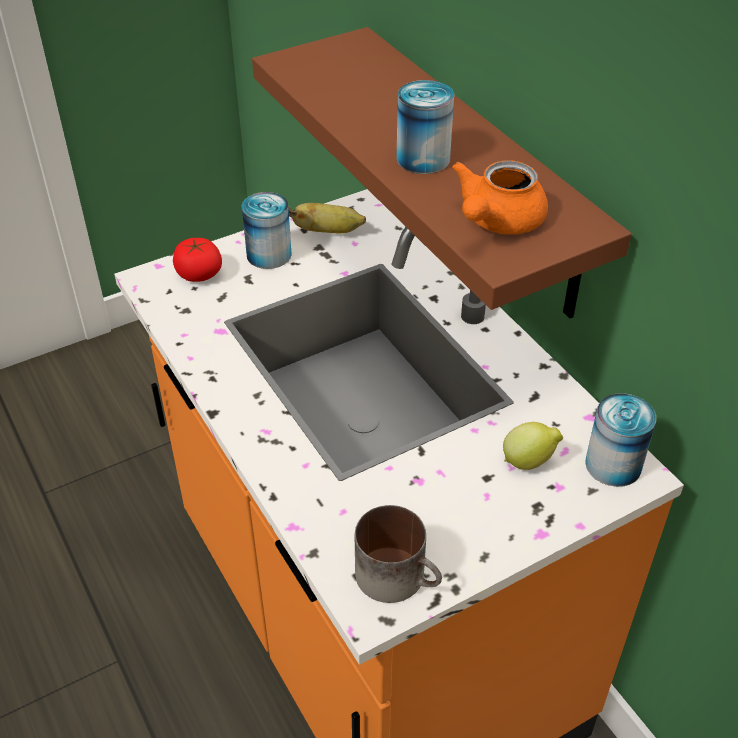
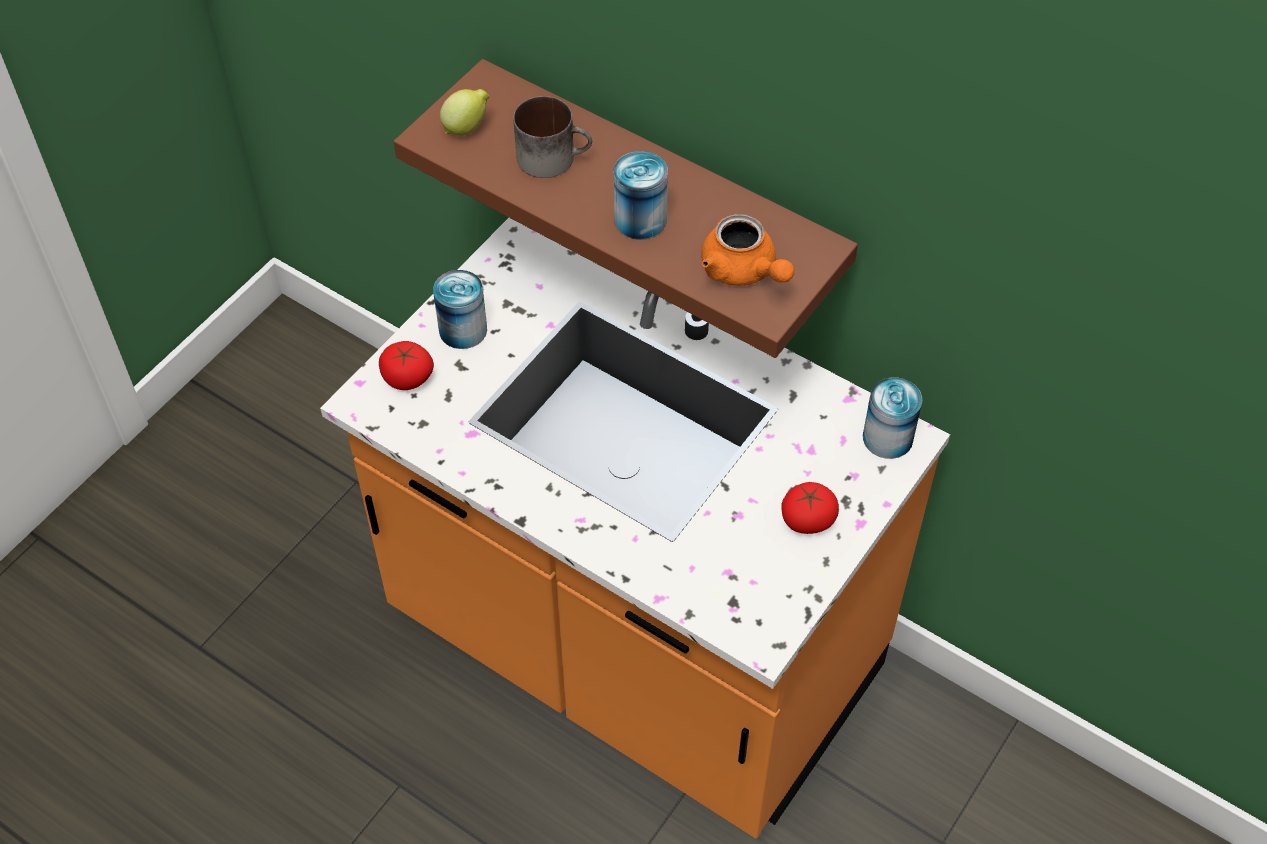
camera: 25 degrees left, 10 degrees up
(328, 231) = (505, 281): banana -> none
(399, 576) = (769, 605): mug -> mug (553, 156)
(487, 509) = (808, 519): none -> tomato
(496, 222) = (743, 271): orange teapot -> orange teapot turned 45 degrees counterclockwise
(529, 461) = (819, 461): lemon -> lemon (467, 128)

